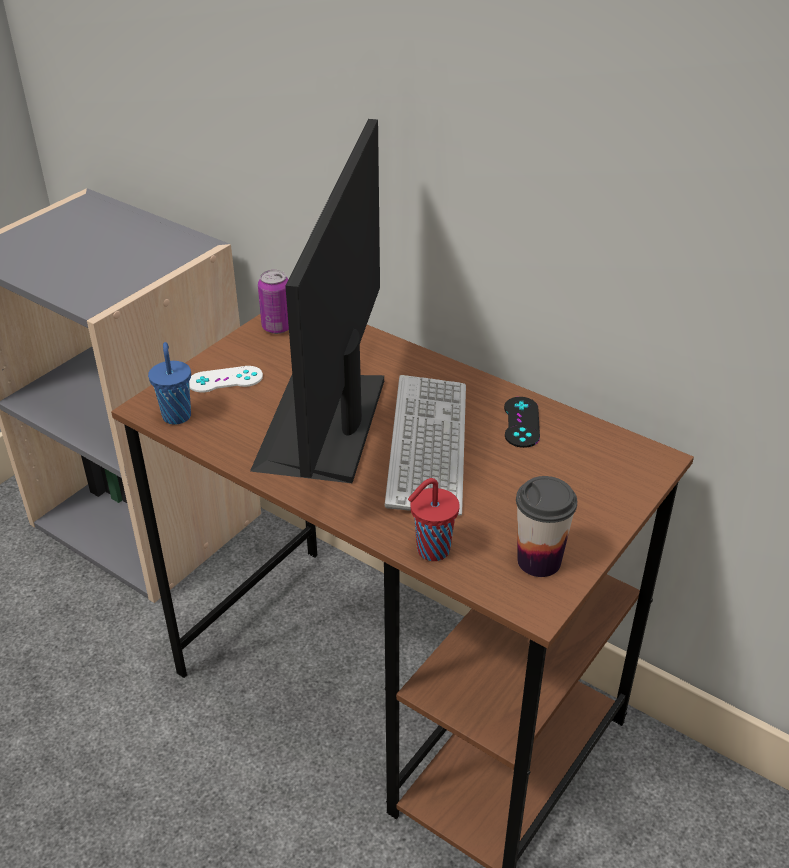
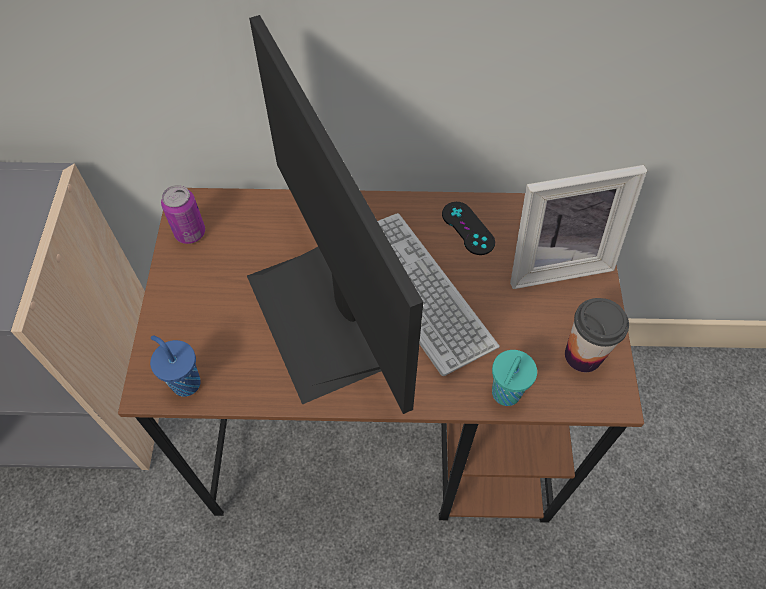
camera: 35 degrees left, 20 degrees up
(225, 380) = (194, 317): white game controller -> none
(431, 551) = (505, 394): red cup -> turquoise cup
(586, 481) = (555, 260): none -> picture frame

